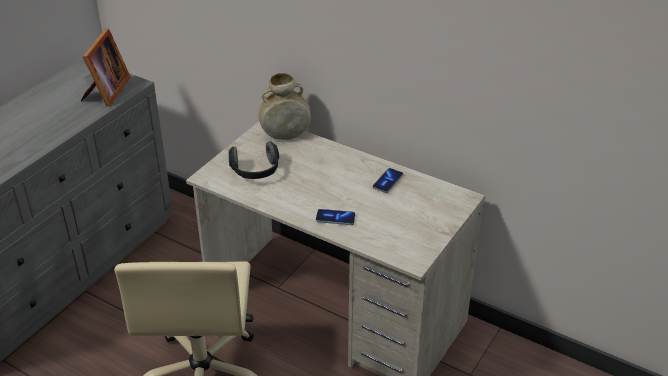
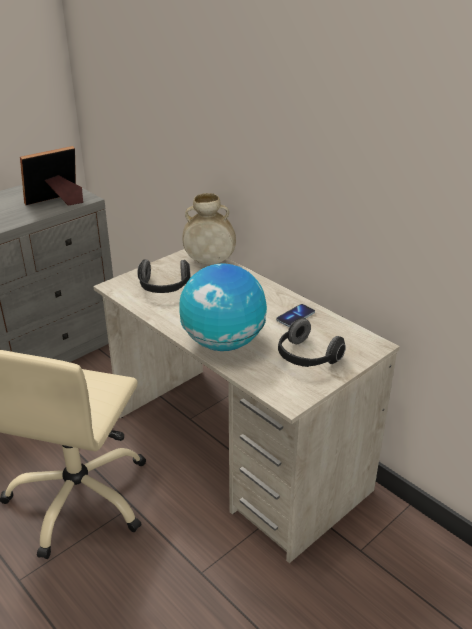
camera: 15 degrees right, 5 degrees down
(106, 92) = (57, 201): picture frame -> picture frame turned 150 degrees counterclockwise
(335, 218) = (223, 343): phone -> globe
(412, 220) = (306, 358): none -> headphones

